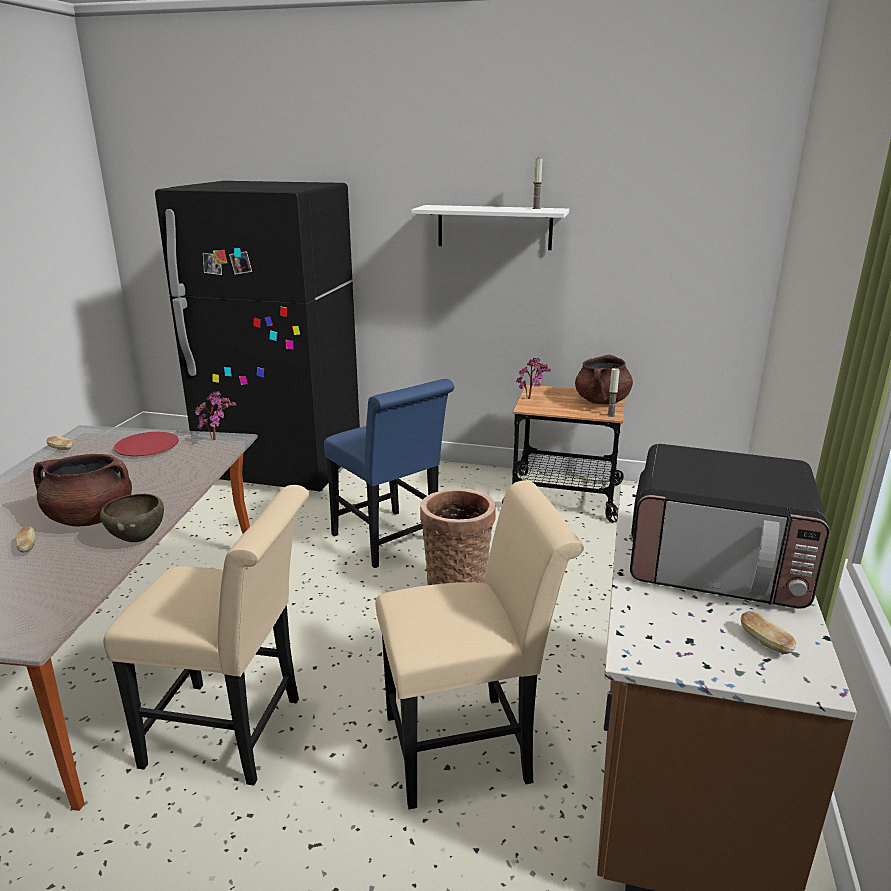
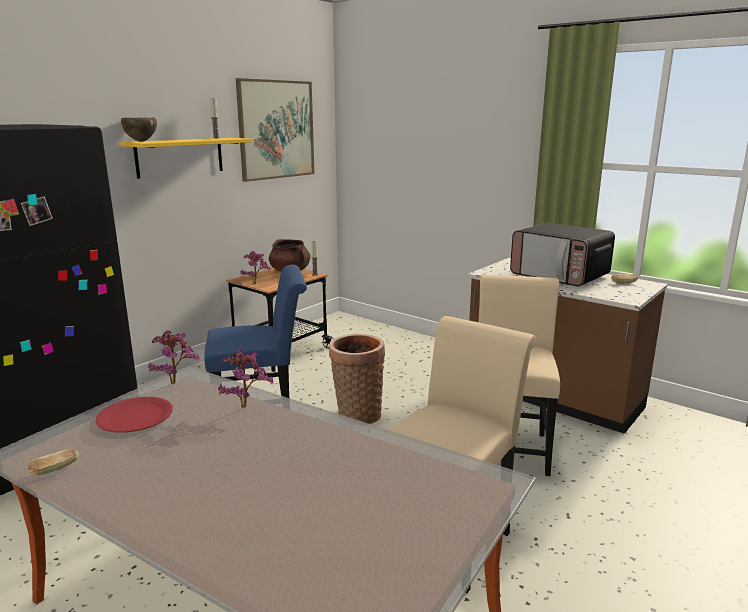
camera: 65 degrees left, 5 degrees down
(27, 547) = (323, 487): bread -> none
(90, 518) = (290, 452): brown cooking pot -> none
(138, 539) = (360, 429): brown bowl -> brown bowl (141, 141)
(178, 478) = (246, 405): none -> potted plant
(494, 227) = (180, 157): white shelf -> yellow shelf
(655, 202) = (276, 129): none -> picture
(717, 563) = (560, 276): microwave -> microwave turned 90 degrees clockwise

